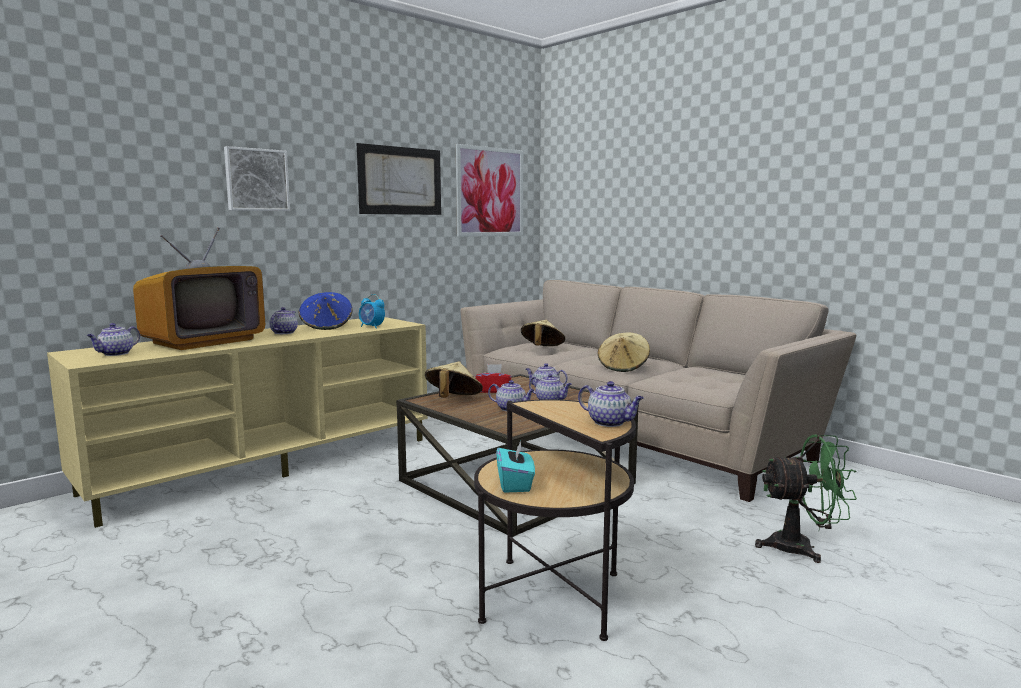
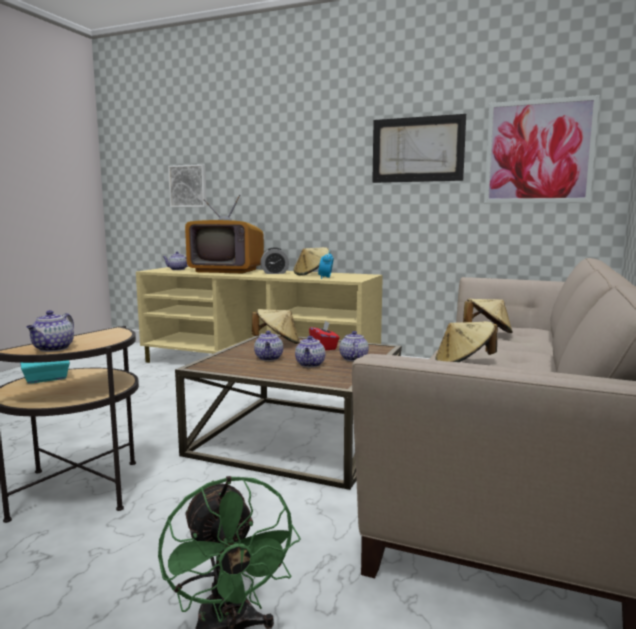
camera: 65 degrees right, 0 degrees up
(256, 180) = (291, 160): picture -> picture (188, 186)
(284, 333) = (274, 273): teapot -> alarm clock
(327, 326) = (311, 274): blue hat -> beige hat

